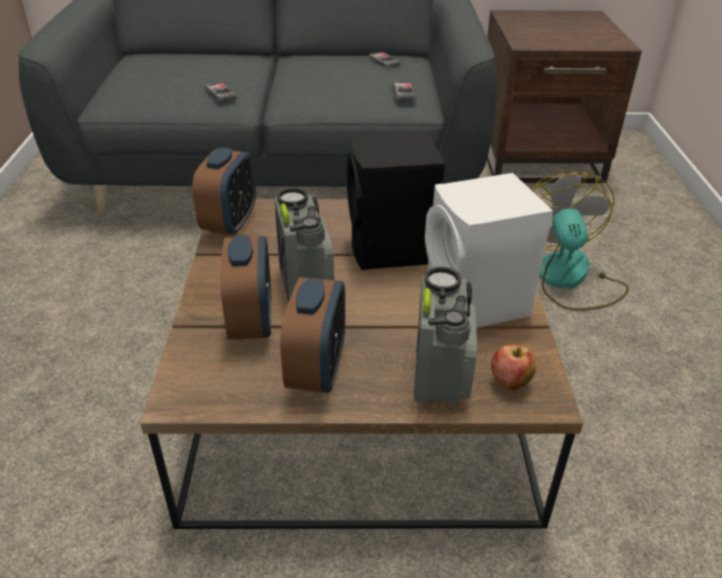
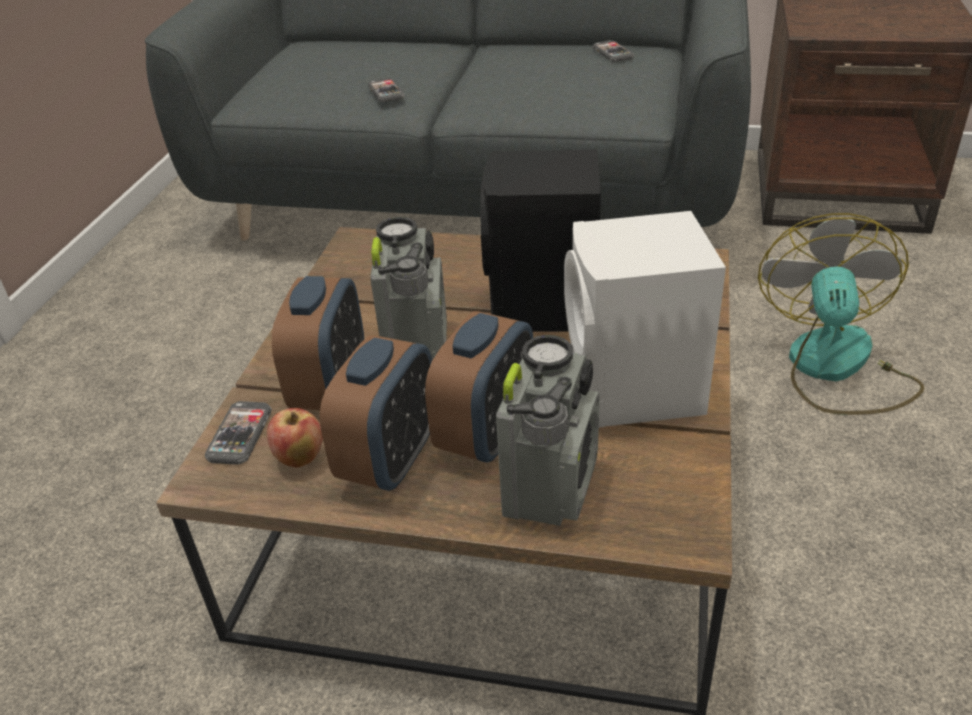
camera: 15 degrees right, 0 degrees up
(230, 223) = (349, 260): alarm clock -> alarm clock (487, 434)
(404, 92) = (624, 95): phone -> phone (240, 435)
(509, 383) = (644, 505): apple -> apple (299, 458)

